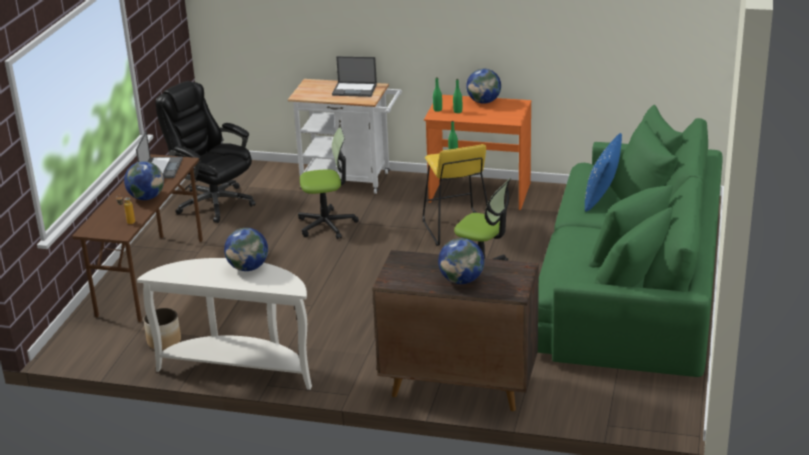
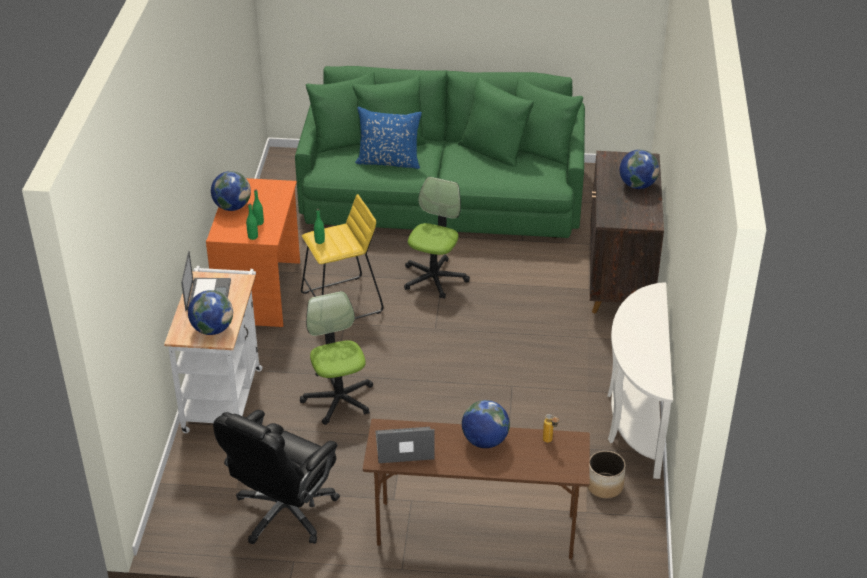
camera: 100 degrees left, 10 degrees up
(248, 268) = (627, 325): globe -> globe (212, 329)

